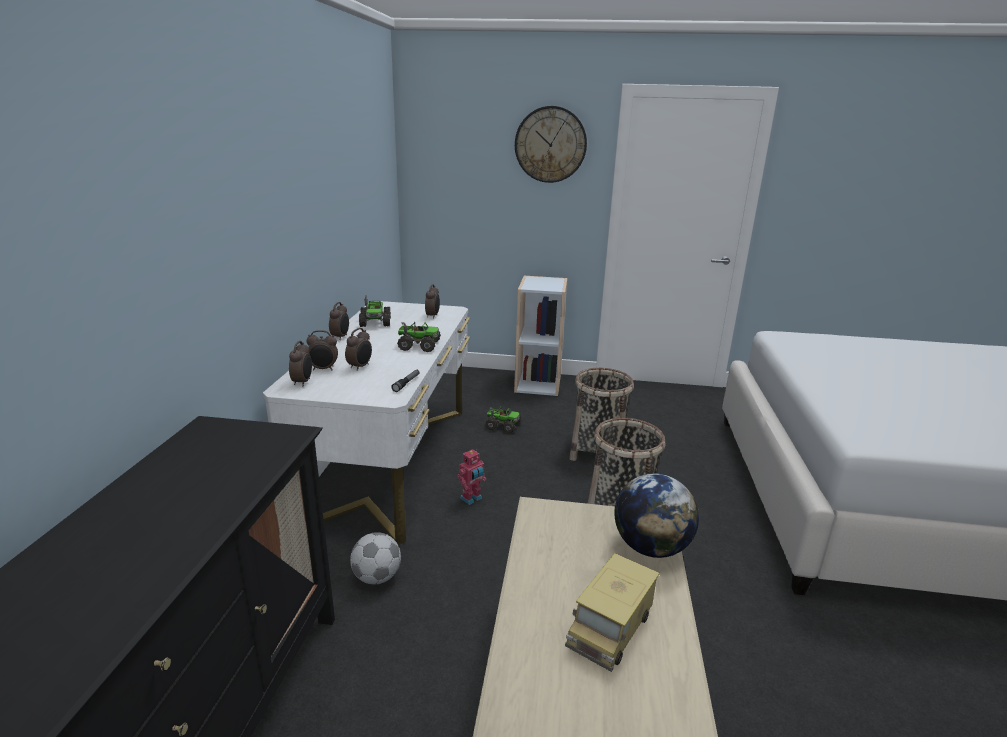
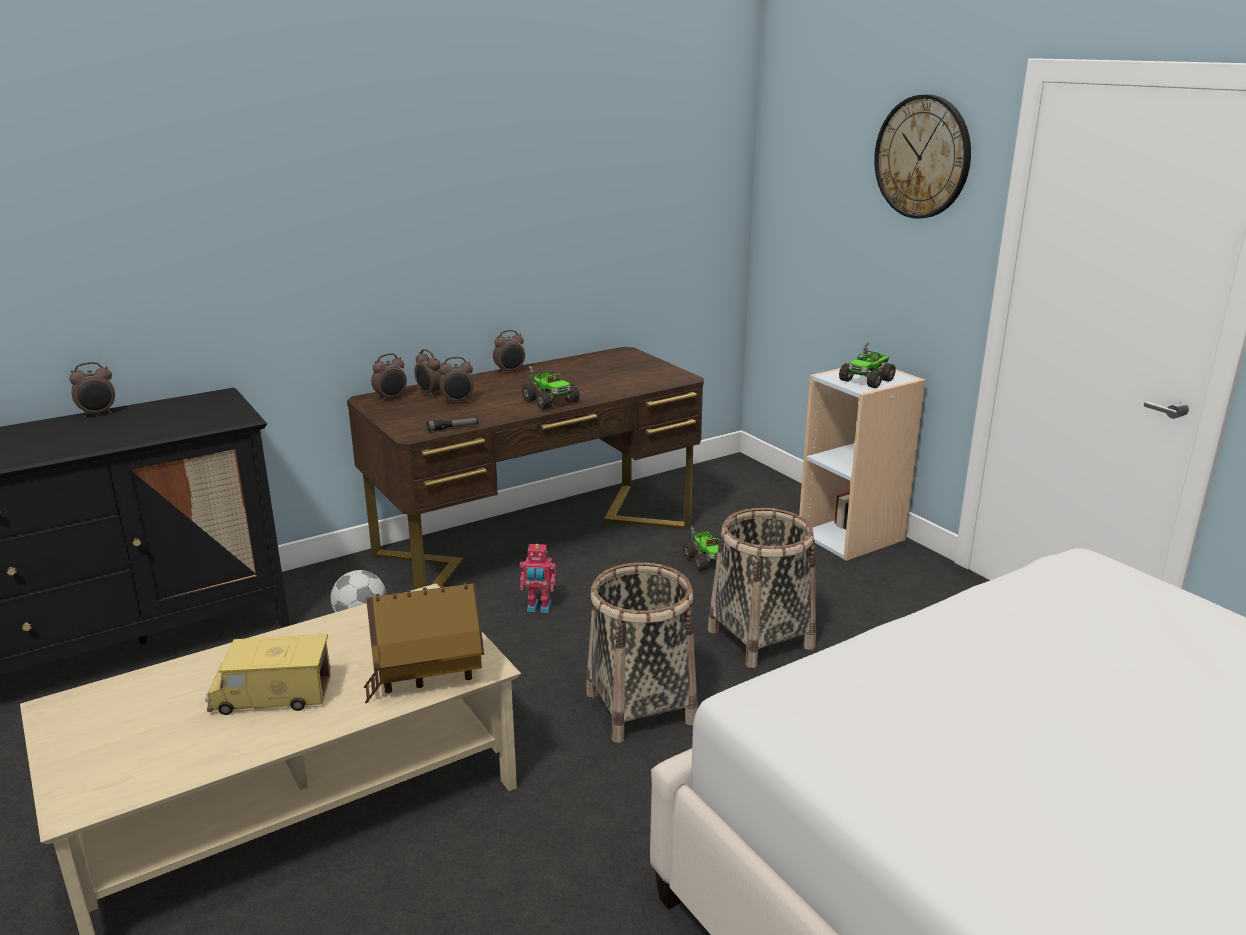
camera: 50 degrees right, 0 degrees up
(375, 322) = (573, 368): toy truck -> toy truck (867, 380)
(390, 462) = (536, 541): white desk -> brown desk
(433, 316) = (642, 378): alarm clock -> alarm clock (98, 414)
(651, 547) = (427, 678): globe -> toy house

